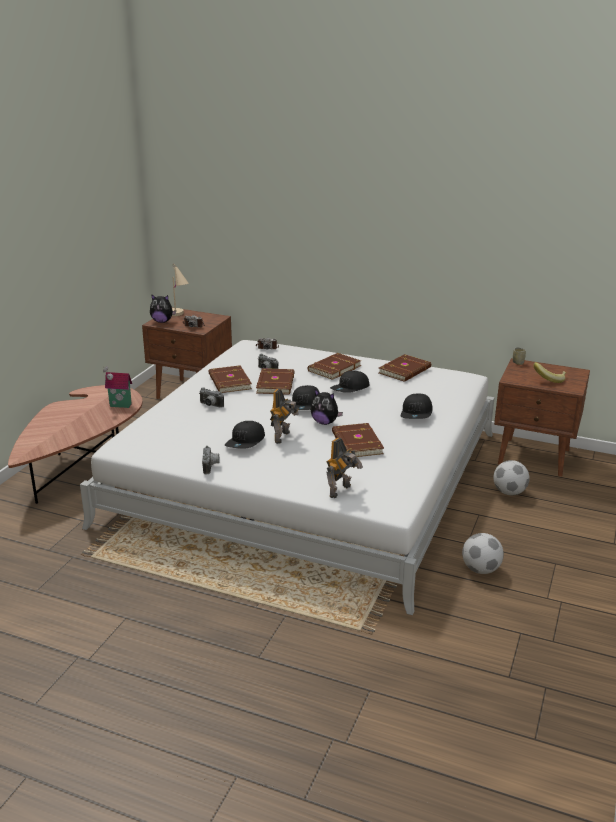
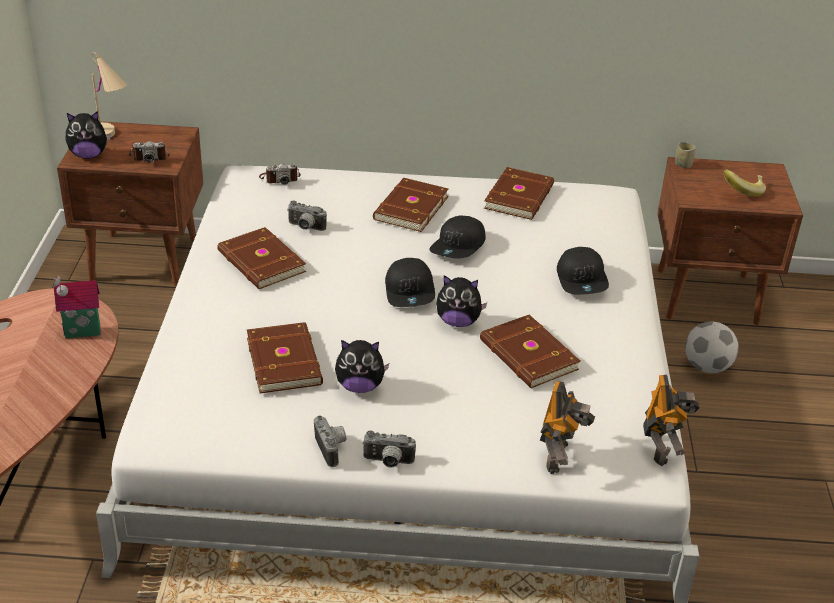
camera: 20 degrees left, 10 degrees up
(210, 405) = (258, 318): camera -> camera (388, 462)
(246, 442) = (360, 386): black cap -> plush toy
(276, 384) = (339, 254): brown book -> brown book (285, 360)
(283, 437) = (413, 364): toy robot -> toy robot (661, 448)
(480, 570) = (737, 514): football -> none

